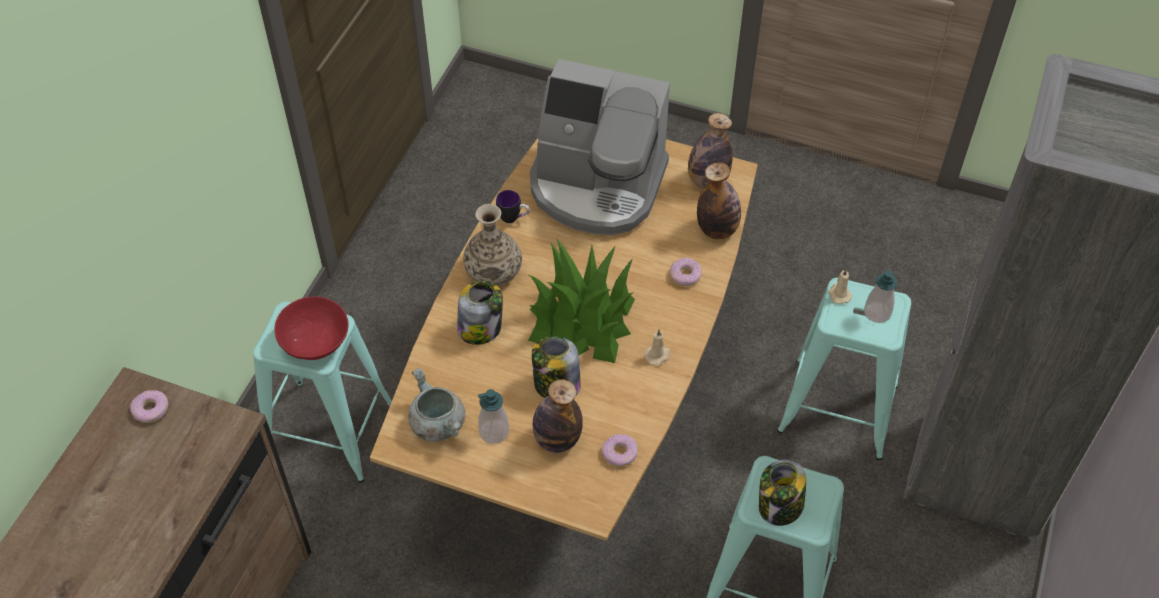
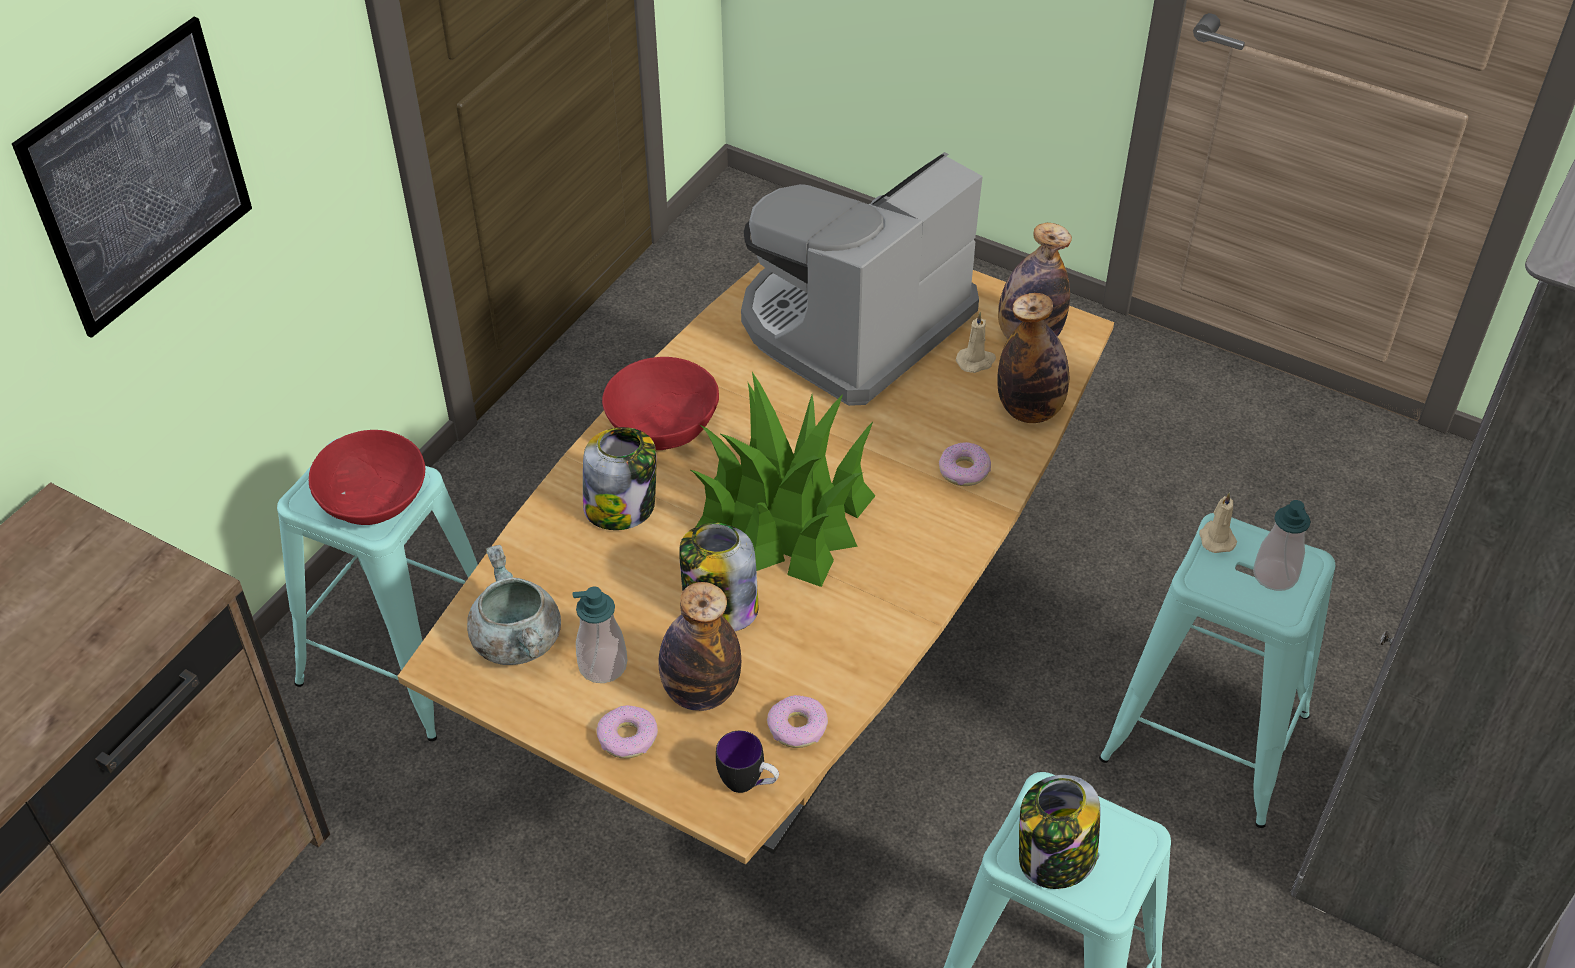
camera: 10 degrees right, 5 degrees down
(151, 410) = (70, 550): donut -> donut (628, 738)
(156, 169) = (139, 177): none -> picture
(493, 271) = (662, 427): vase -> red bowl
(513, 218) = (712, 355): mug -> mug (748, 784)
(597, 186) = (853, 325): coffee machine -> coffee machine turned 105 degrees clockwise
(658, 355) = (893, 584): beige candle -> beige candle (976, 361)

